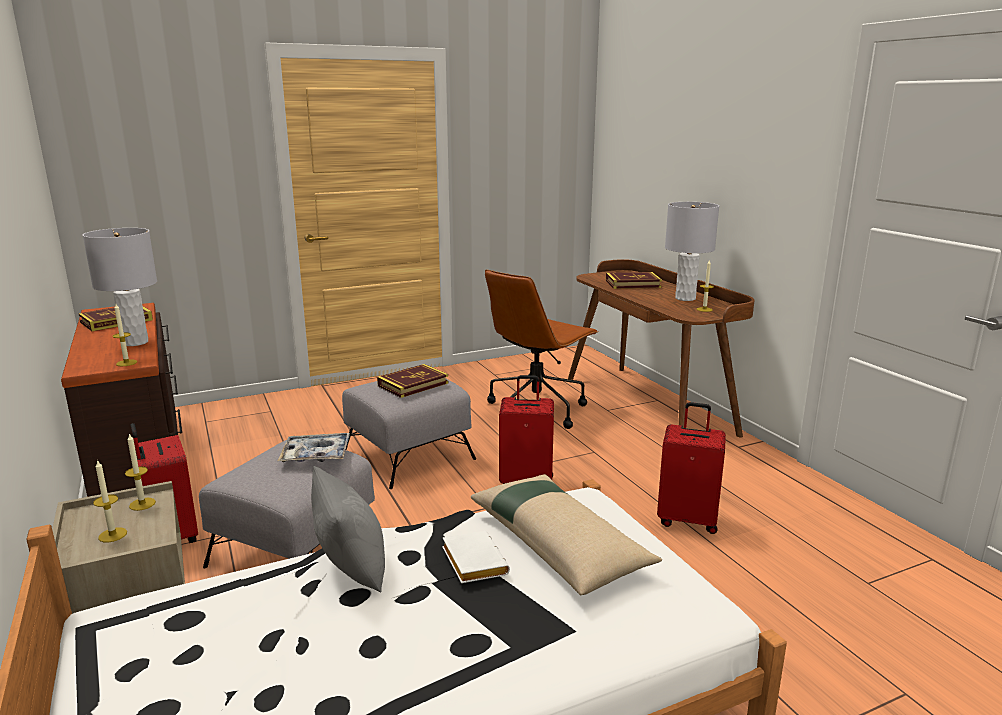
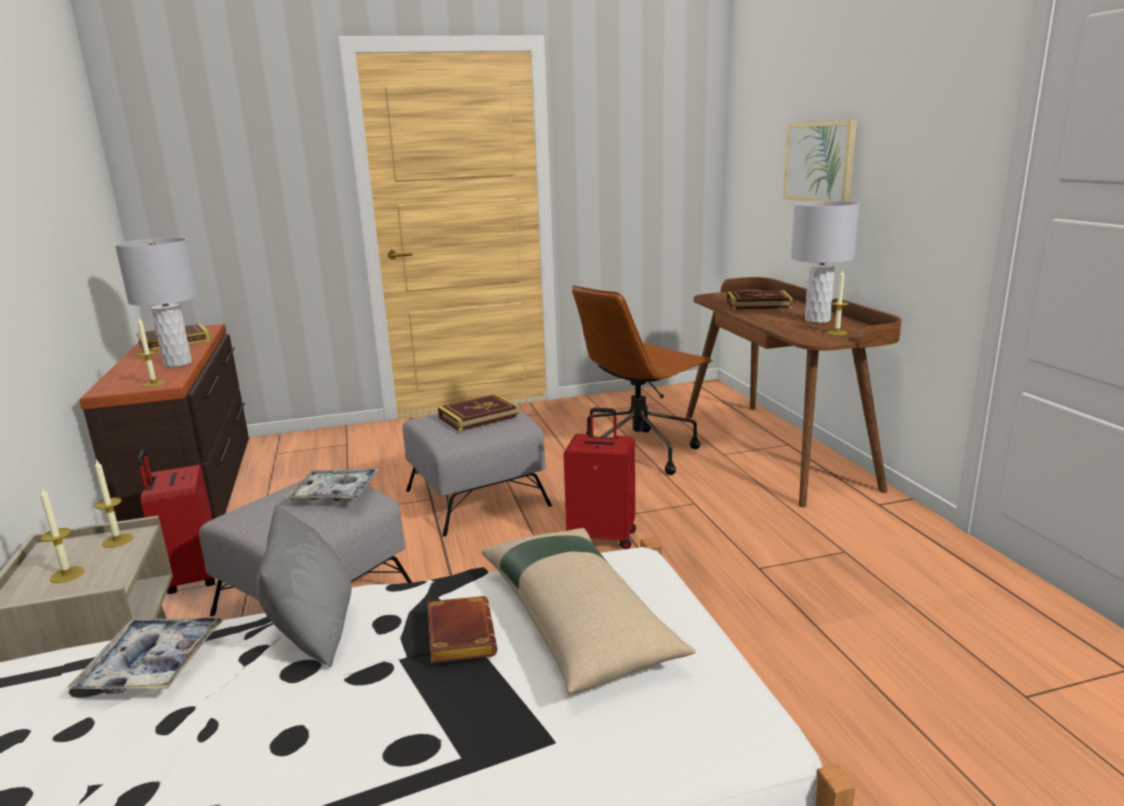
camera: 10 degrees right, 0 degrees up
(229, 601) = (153, 664): none -> tray
(472, 562) = (458, 635): white book -> brown book
(681, 168) = (819, 162): none -> picture
(687, 519) = (791, 593): red suitcase -> none

